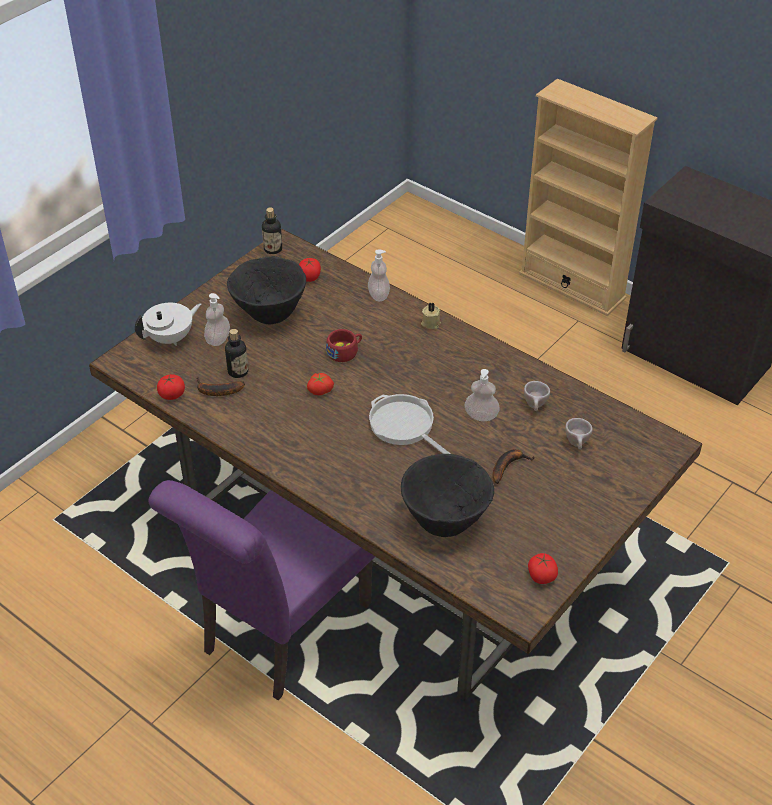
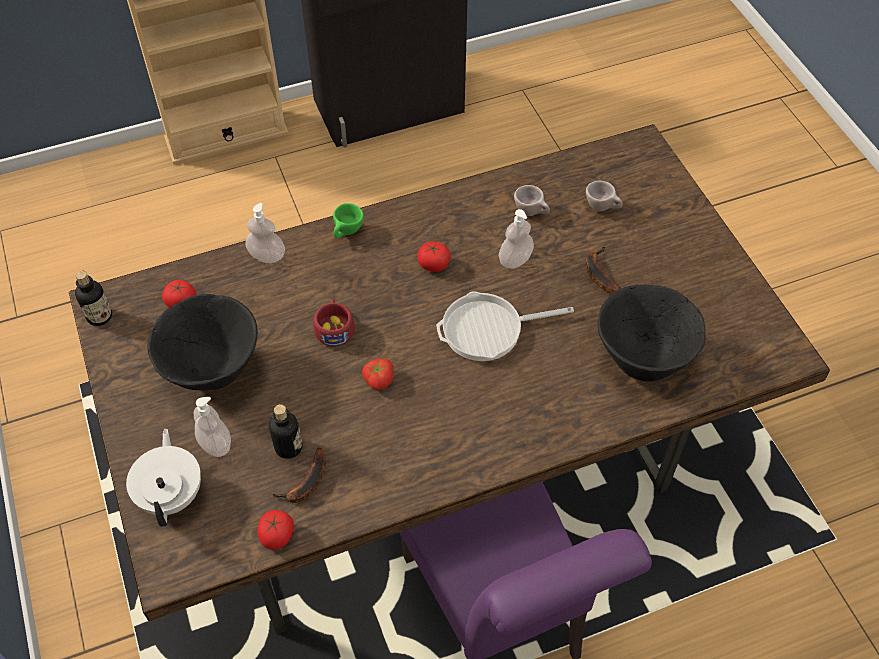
camera: 60 degrees left, 10 degrees up
(430, 322) = (347, 233): beige candle -> green cup
(541, 576) = (754, 319): tomato -> tomato (433, 265)

